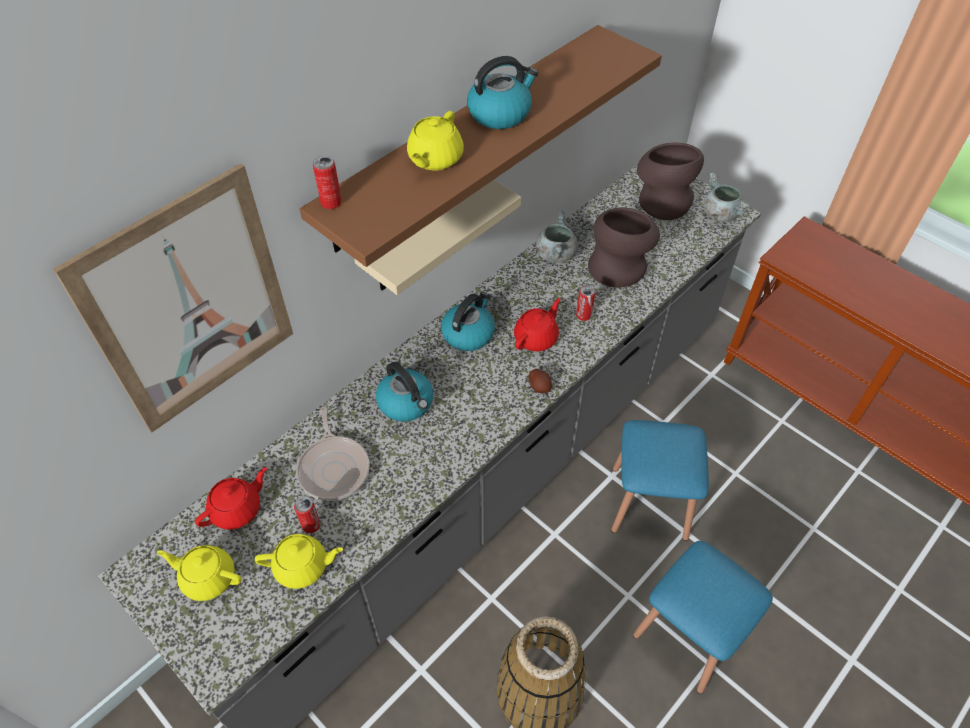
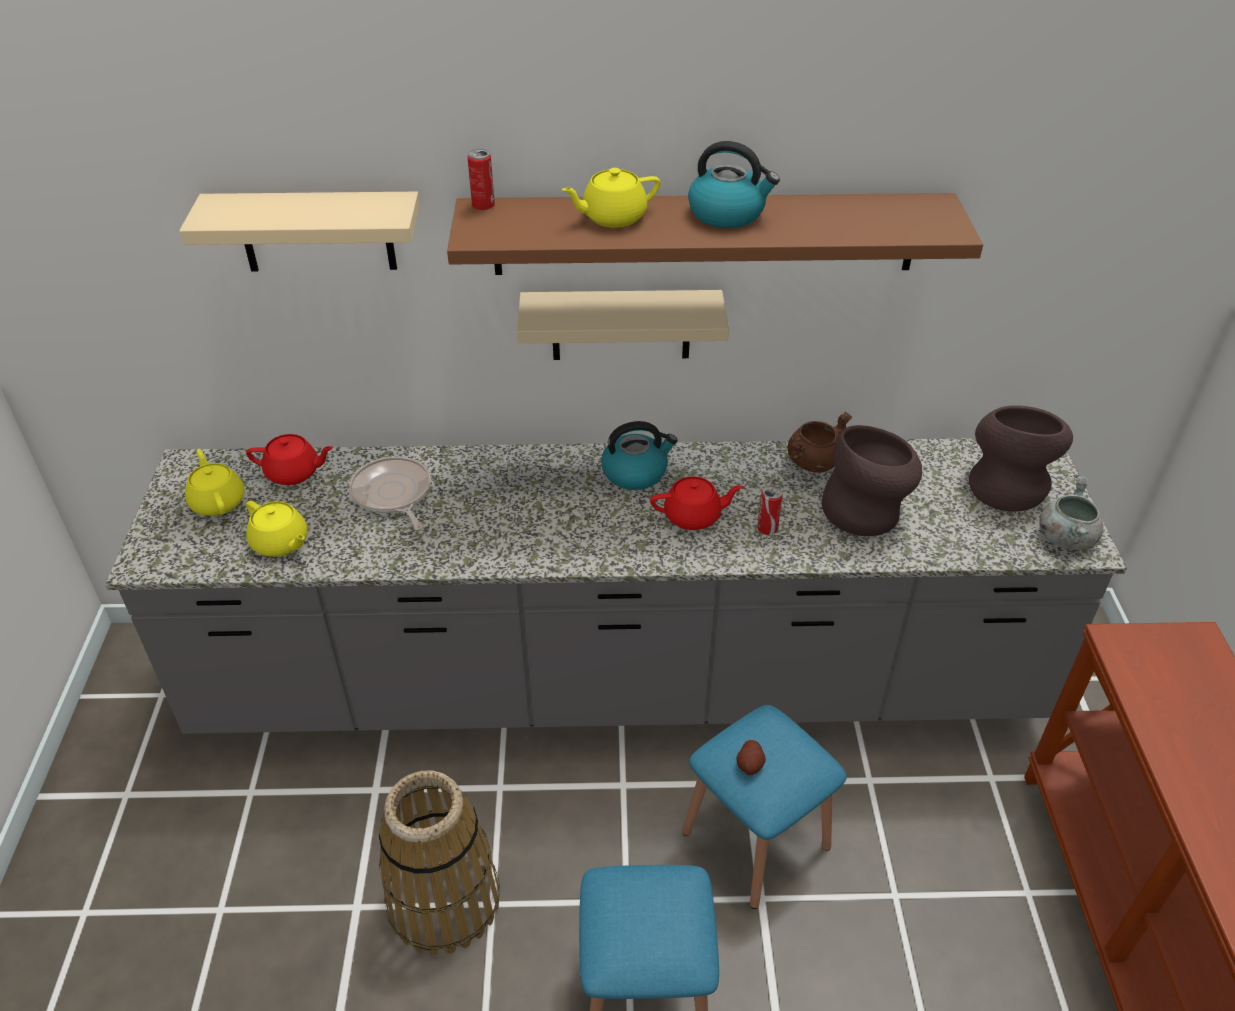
camera: 45 degrees right, 10 degrees down
(191, 305) = (317, 231): picture -> beige shelf
(311, 525) = (324, 520): can -> none
(334, 468) = (393, 494): frying pan -> frying pan turned 120 degrees clockwise
(406, 403) = (510, 489): kettle -> none
(539, 386) = (640, 556): potato -> potato (750, 764)
(555, 254) = (813, 461): grey cooking pot -> brown cooking pot

